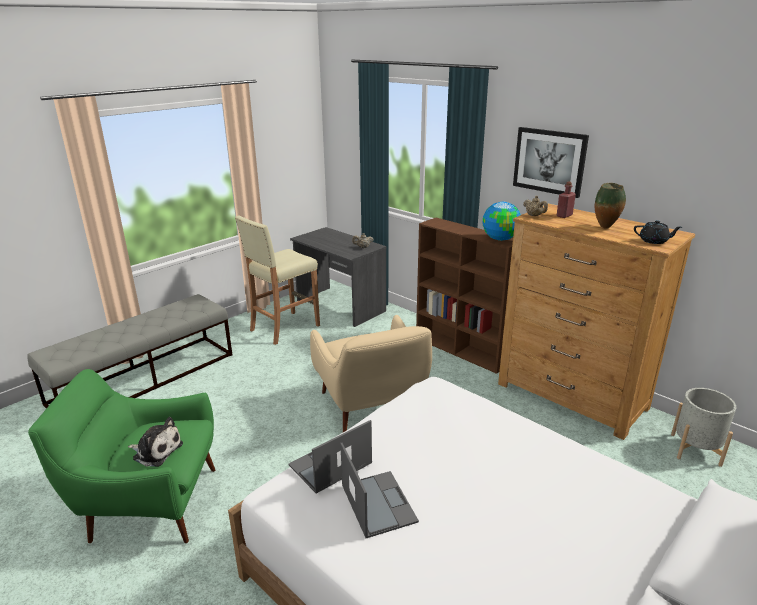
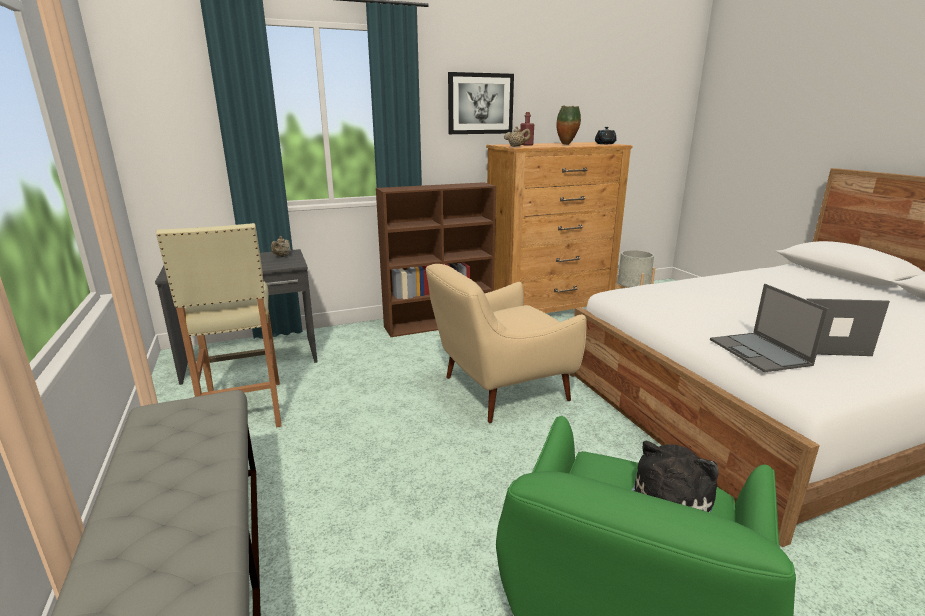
camera: 65 degrees left, 5 degrees down
(371, 407) = (499, 390): beige armchair -> beige armchair turned 150 degrees clockwise
(500, 239) = (471, 184): globe -> none

